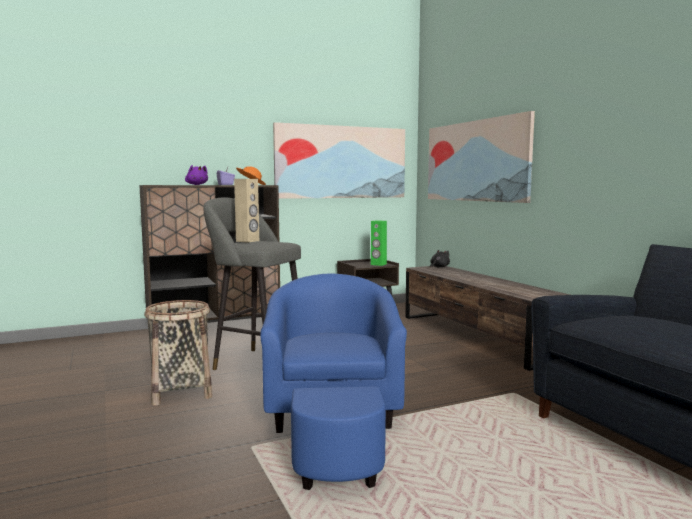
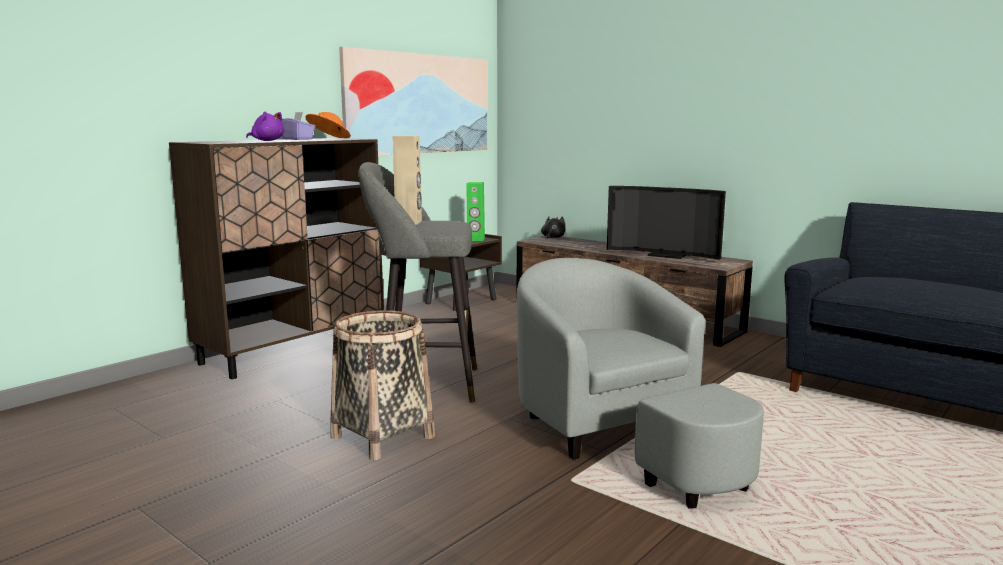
camera: 25 degrees left, 5 degrees up
(333, 424) = (618, 437): blue armchair -> grey armchair
(475, 161) = (598, 106): picture -> none
(503, 286) = (666, 255): none -> television

